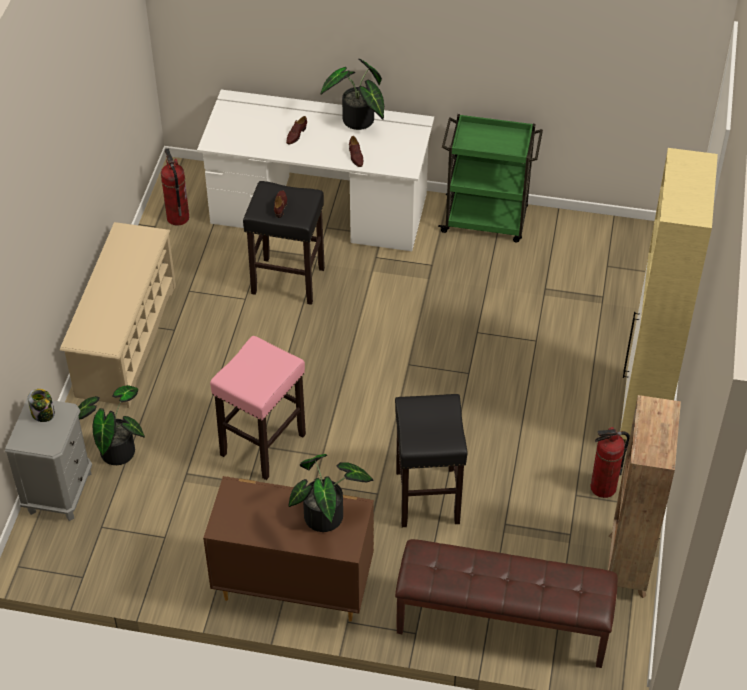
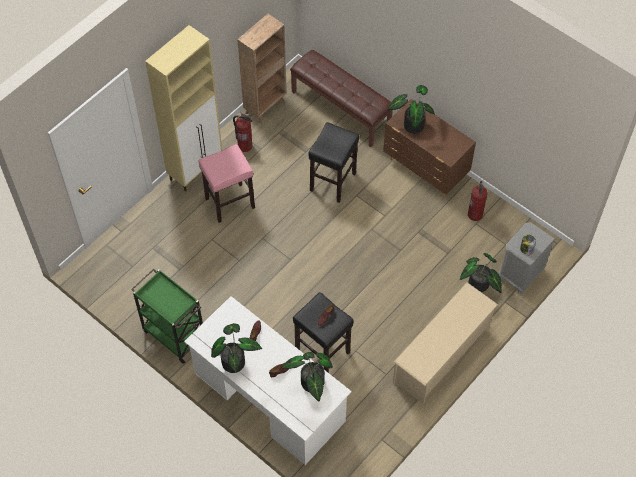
camera: 150 degrees left, 10 degrees up
(178, 218) = (363, 439): fire extinguisher -> fire extinguisher (475, 215)
(249, 136) = (311, 385): none -> potted plant
(263, 444) = (398, 250): pink stool -> pink stool (229, 203)

